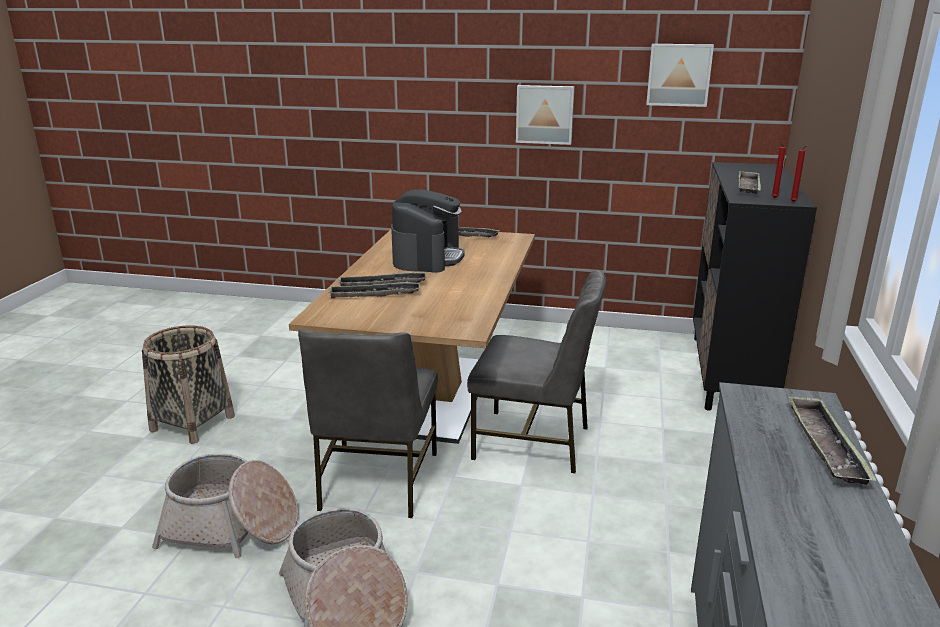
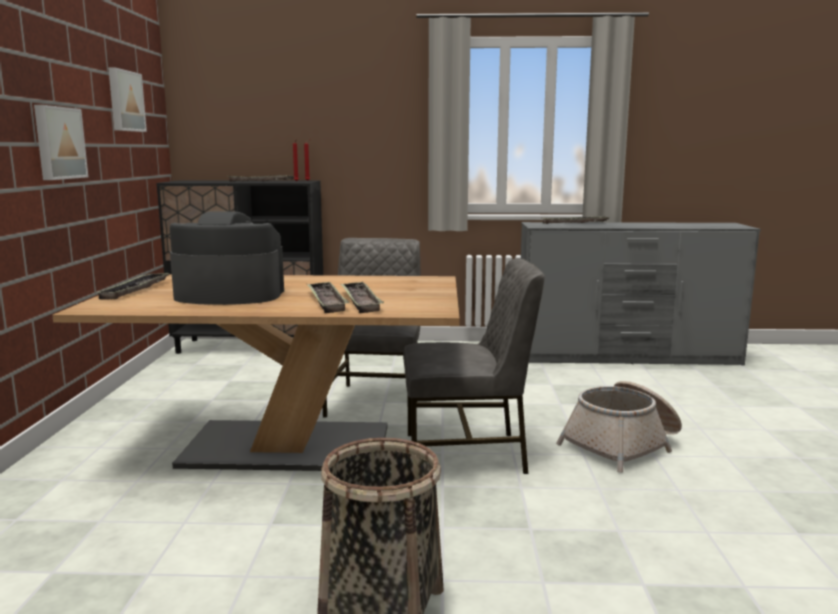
camera: 100 degrees left, 10 degrees down
(231, 527) = (584, 511): basket -> none

